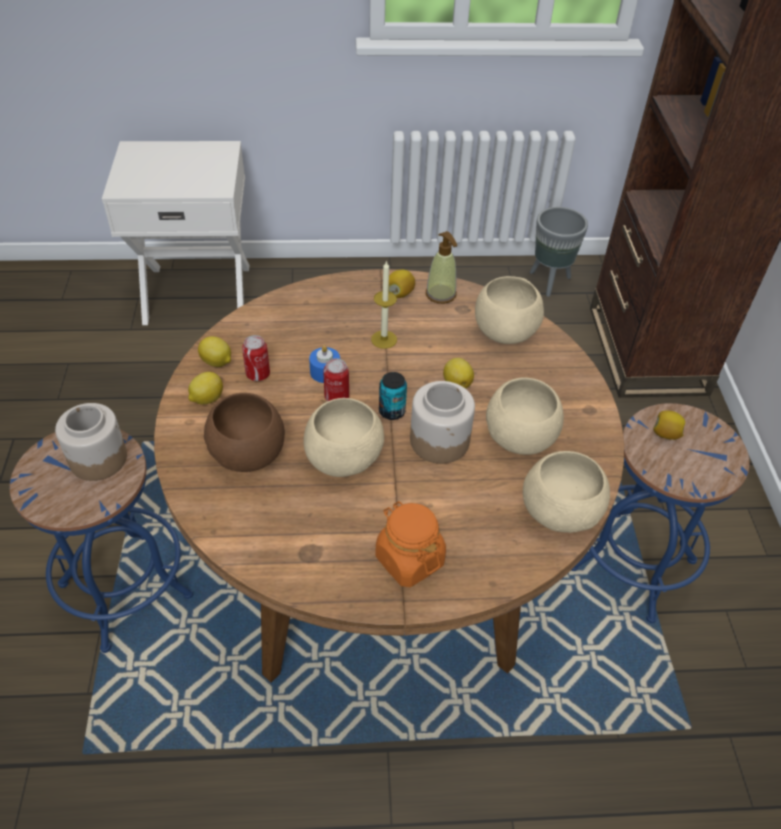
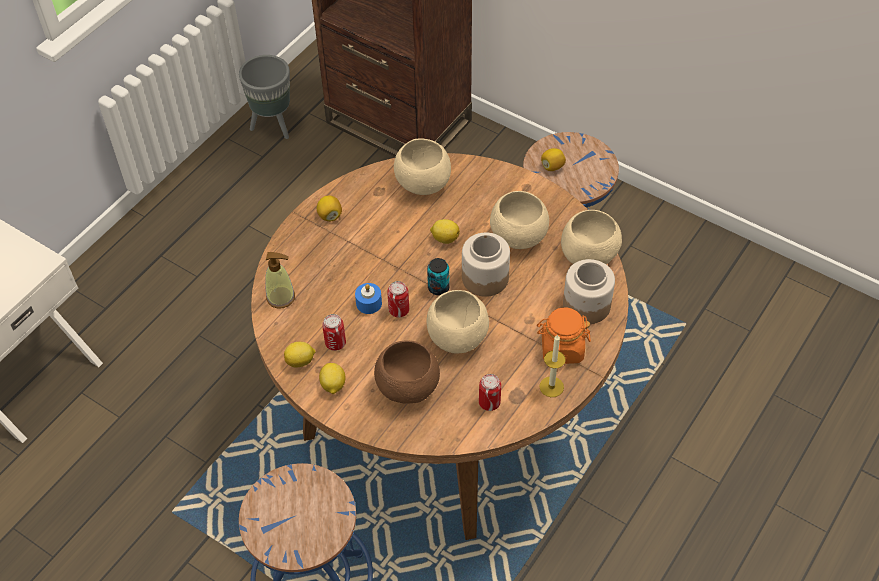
camera: 50 degrees left, 5 degrees up
(98, 458) = (294, 495): jar -> jar (586, 305)
(282, 533) = (489, 402): none -> can
(384, 339) = (367, 252): candle -> candle (551, 387)
(441, 294) = (353, 194): soap dispenser -> soap dispenser (281, 297)

